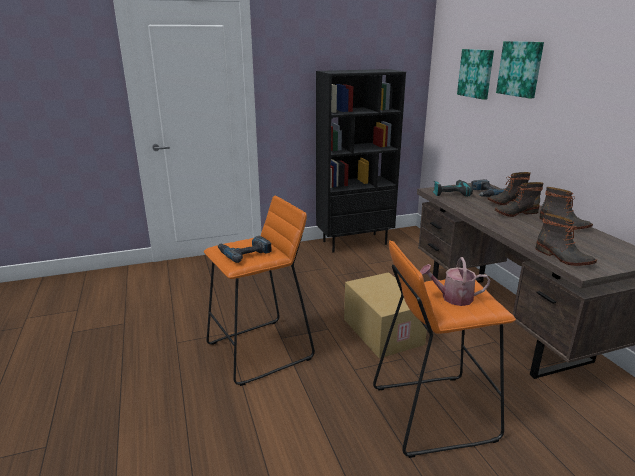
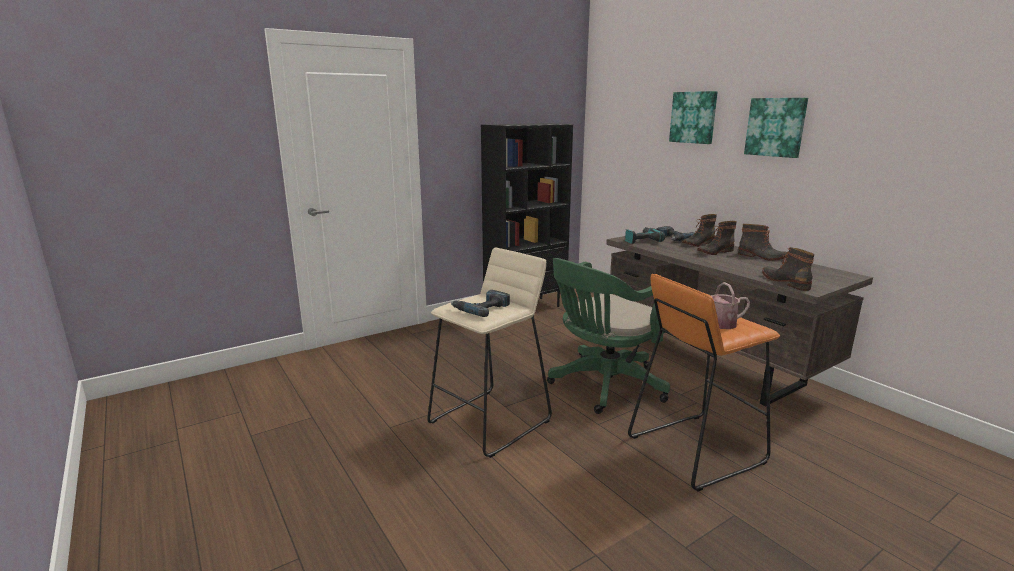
camera: 15 degrees left, 5 degrees down
(261, 351) = (491, 421): orange stool -> beige stool
(381, 331) = (603, 386): cardboard box -> green office chair
(476, 73) = (642, 124): picture -> picture (776, 127)
(562, 257) = (786, 282): boot -> boot turned 150 degrees counterclockwise

